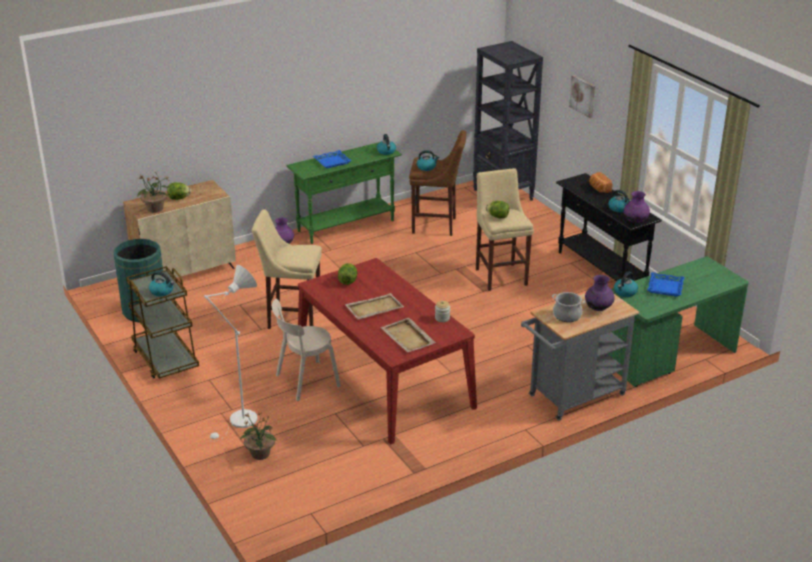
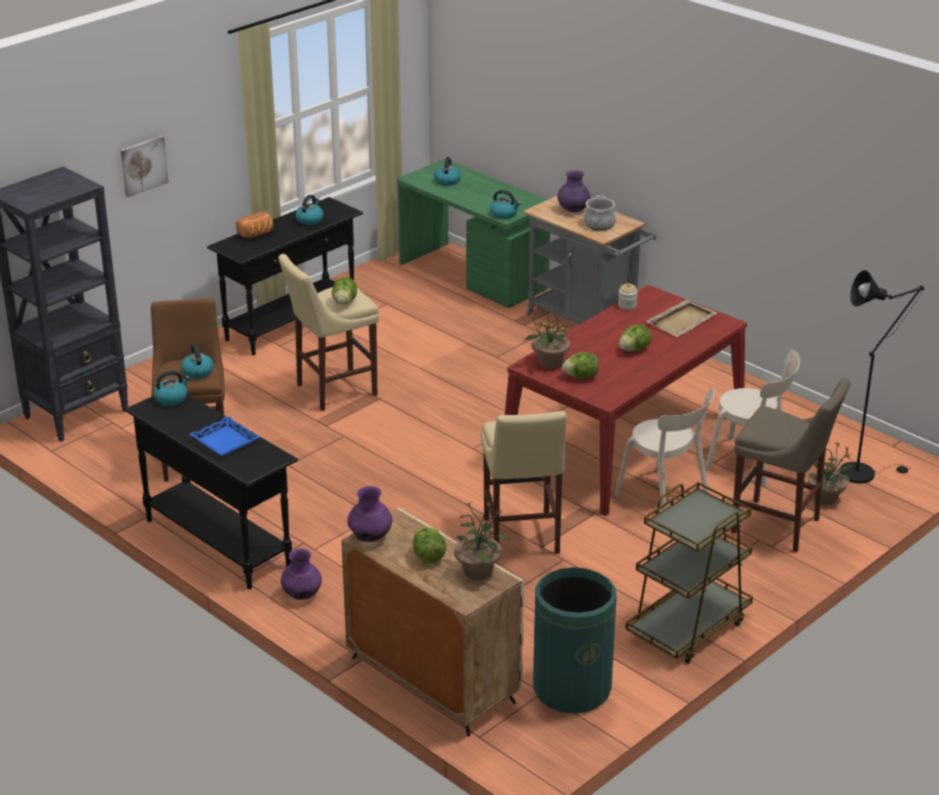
camera: 105 degrees left, 0 degrees up
(162, 291) = (704, 510): kettle -> kettle (447, 181)
(239, 422) = (779, 527): white floor lamp -> beige stool
(283, 484) = (863, 472): none -> black floor lamp
(326, 431) = (751, 462): none -> beige chair
(346, 226) = (217, 542): green console table -> black console table
(373, 273) = (549, 362): none -> potted plant
(374, 308) = (634, 349): beige tray -> lettuce
(635, 221) = (341, 209): purple vase -> purple vase (370, 537)
(665, 287) = (481, 195): blue tray -> none

